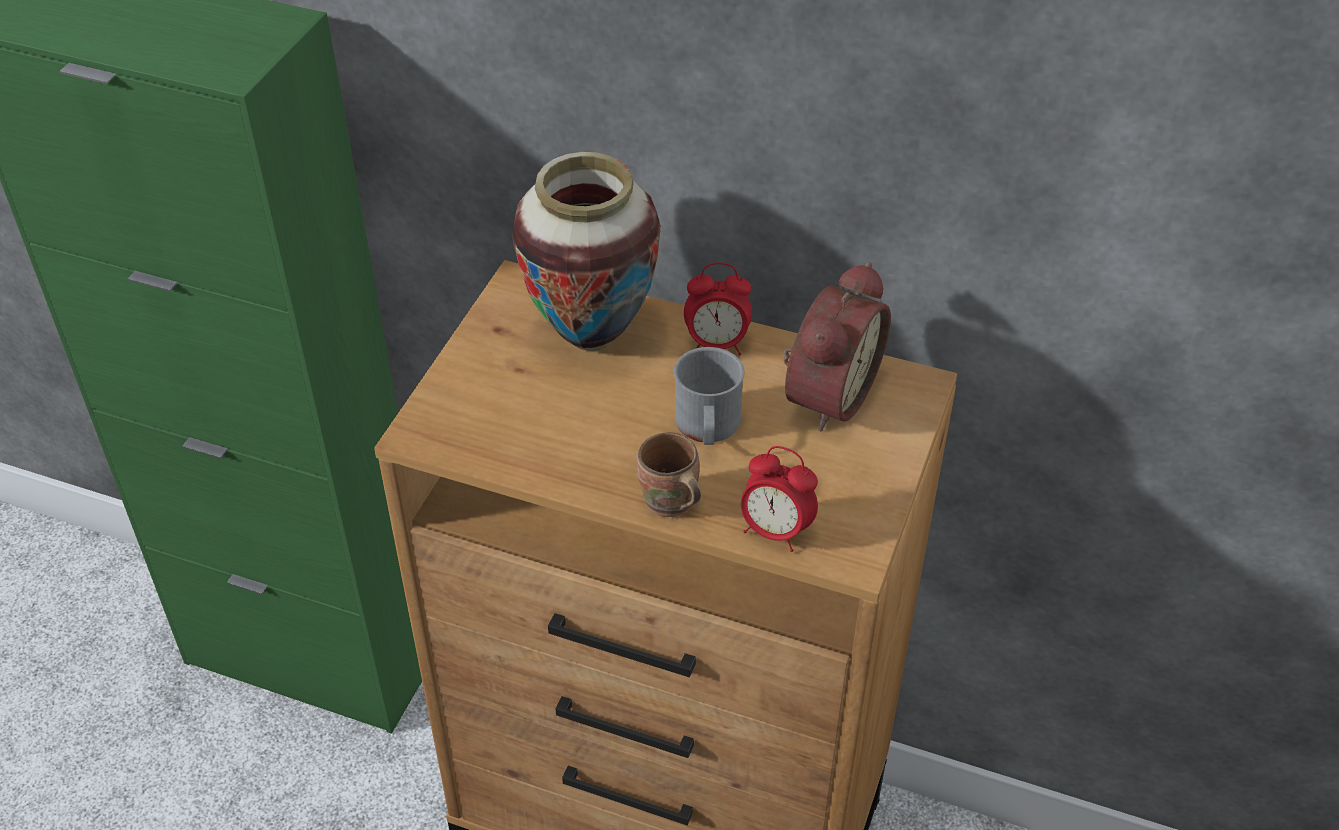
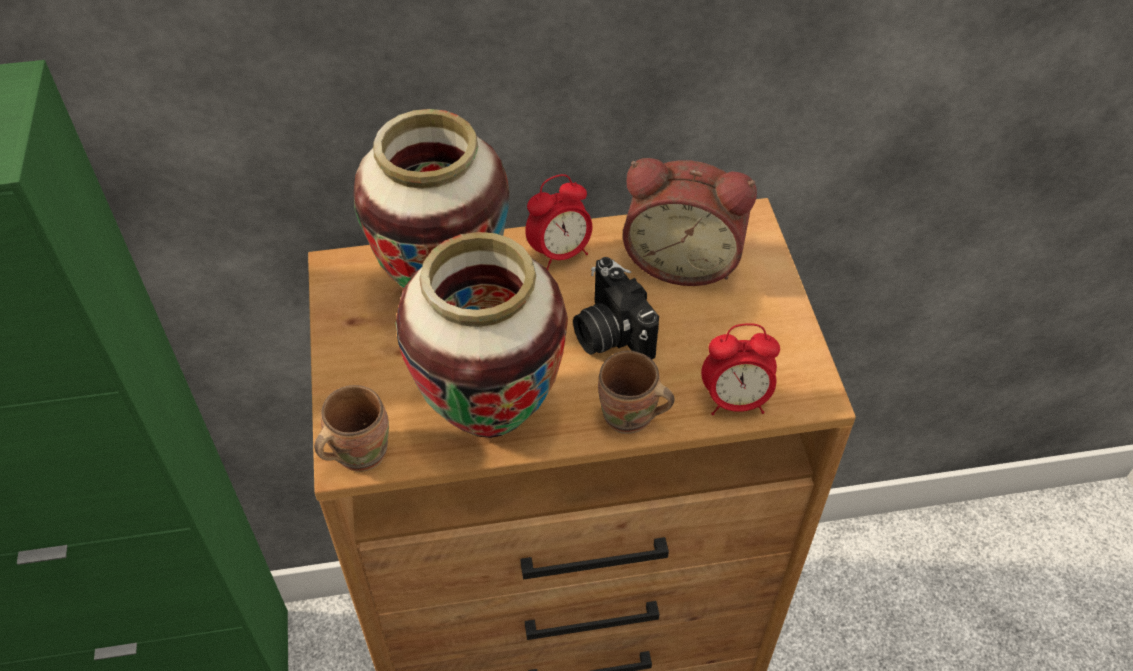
camera: 30 degrees left, 5 degrees up
(427, 432) = (357, 452): none -> brown mug
(553, 452) = (491, 417): none -> vase
(707, 428) = (609, 333): grey mug -> camera
(826, 394) = (683, 260): alarm clock -> alarm clock turned 105 degrees clockwise

